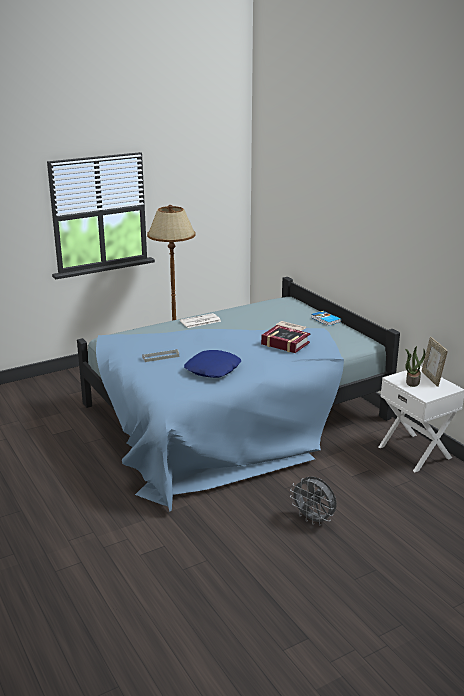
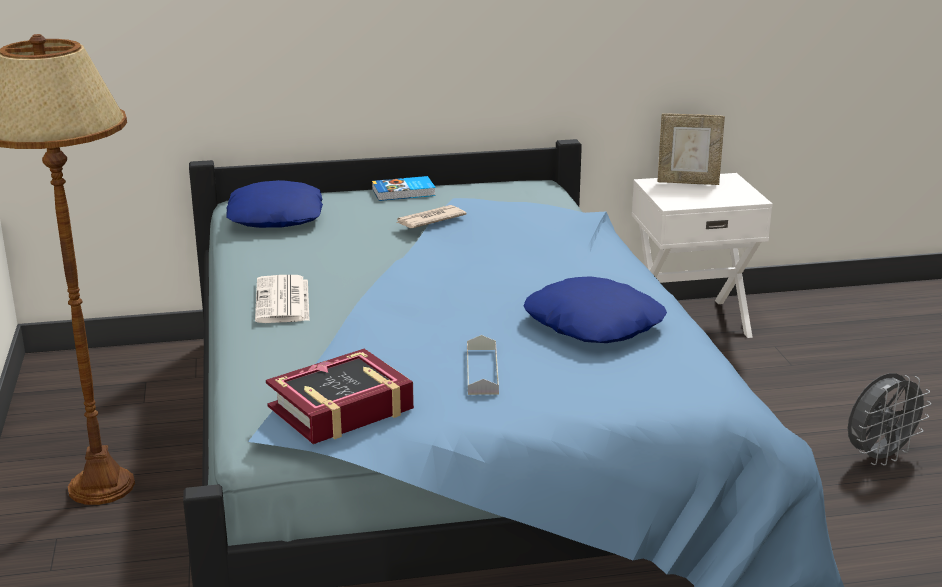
camera: 70 degrees left, 0 degrees up
(276, 305) = (276, 216): none -> blue pillow
(285, 343) = (509, 238): book -> book (341, 408)
(412, 382) = (693, 195): potted plant -> none

